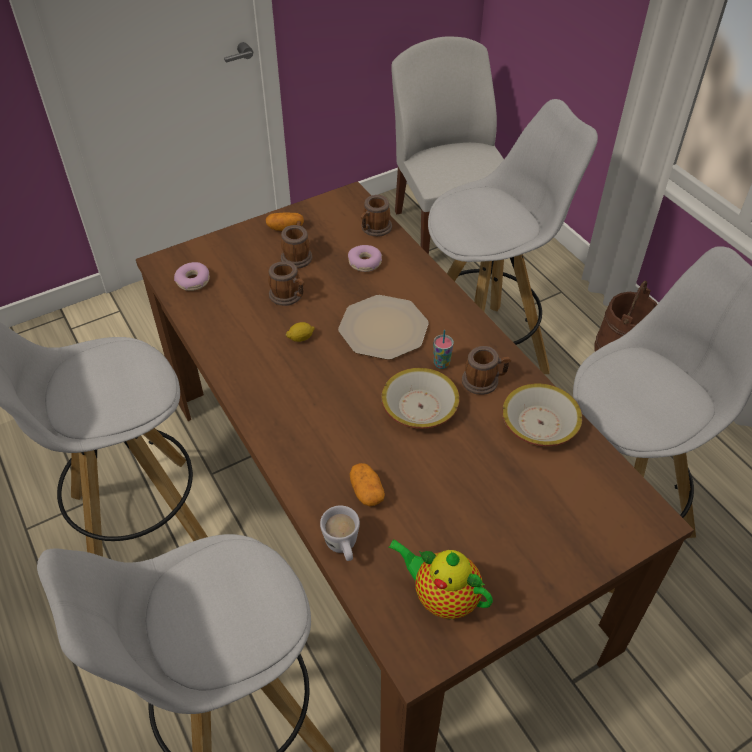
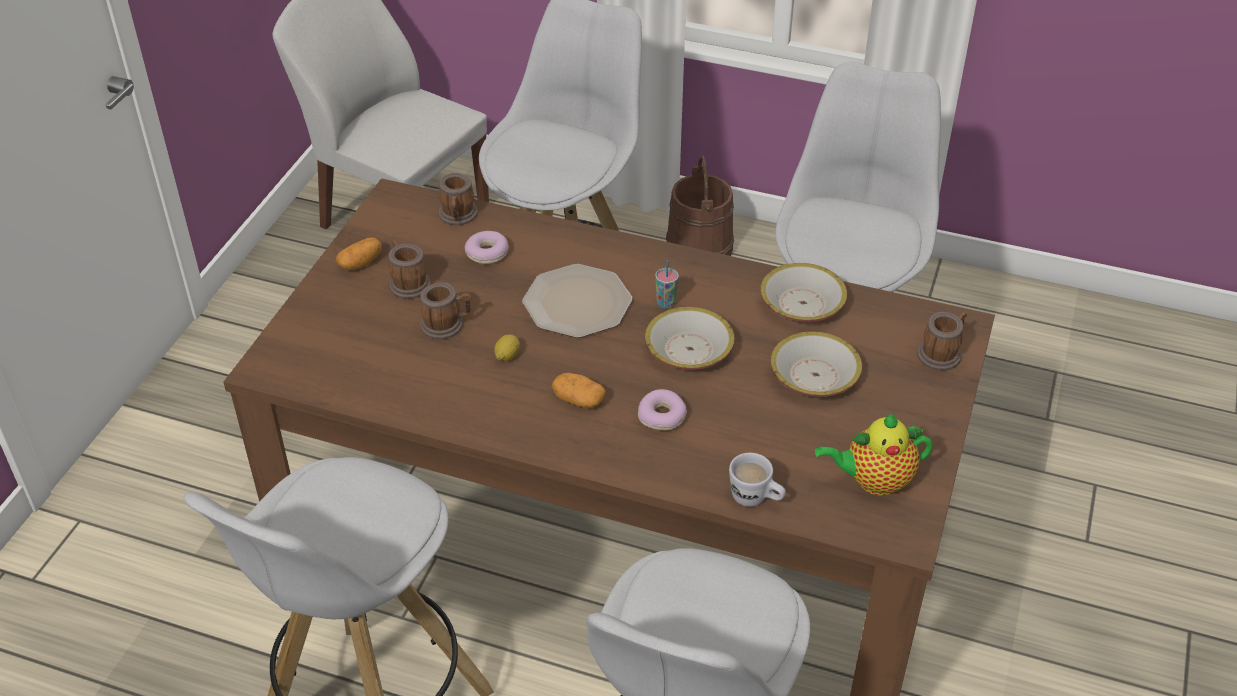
camera: 40 degrees left, 5 degrees down
(193, 281) = (323, 367): donut -> donut (662, 416)
(366, 491) = (724, 445): potato -> potato (578, 400)
(484, 381) = (719, 296): mug -> mug (942, 353)
(489, 484) = (815, 376): none -> bowl

